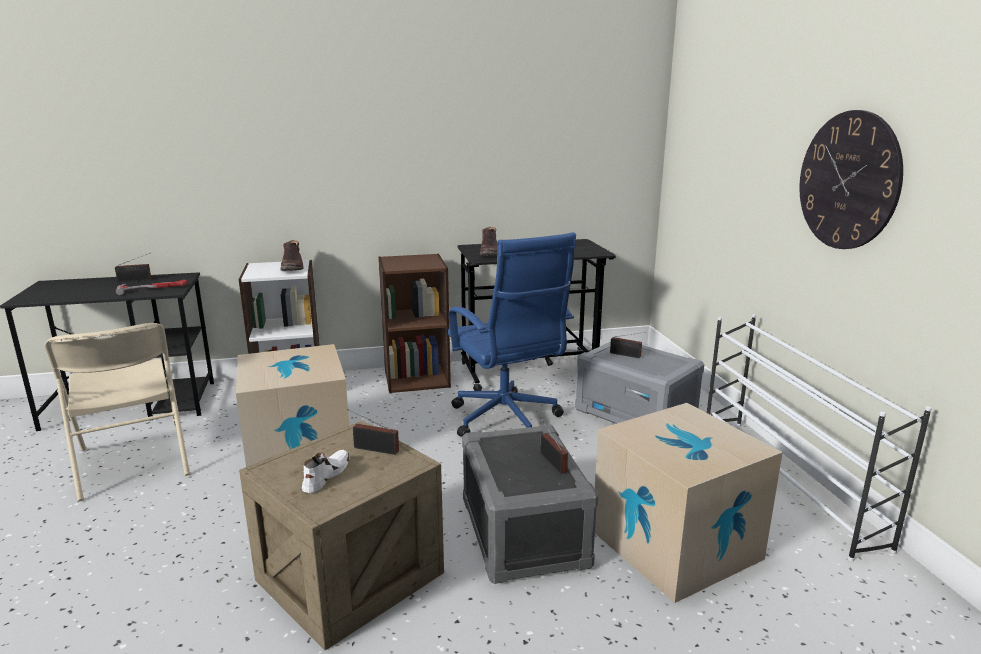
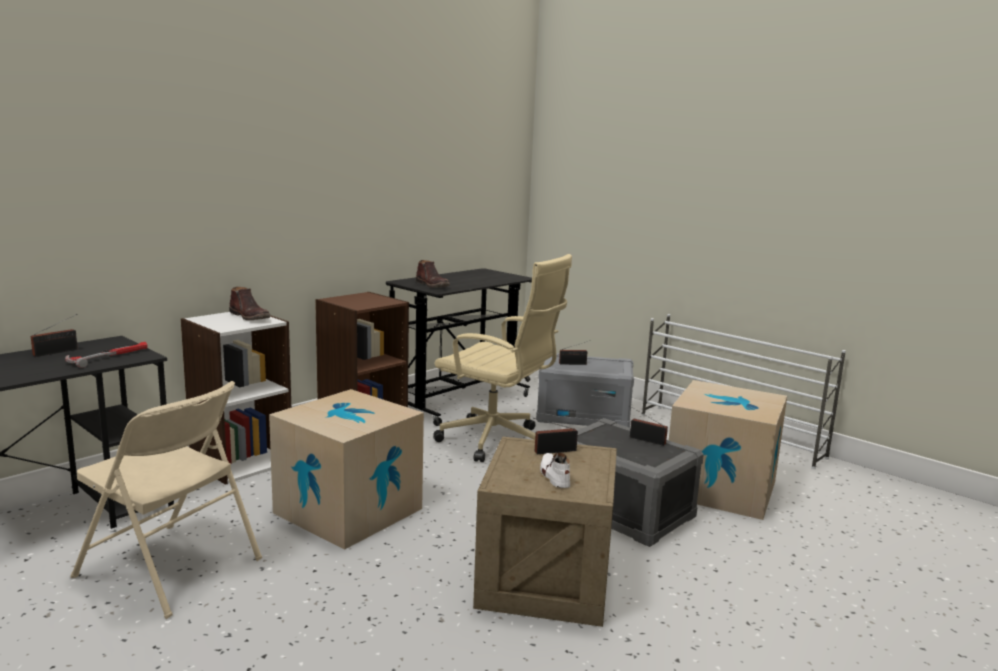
camera: 35 degrees left, 5 degrees down
(507, 421) = (497, 442): blue office chair -> beige office chair
(848, 181) = (751, 204): wall clock -> none

